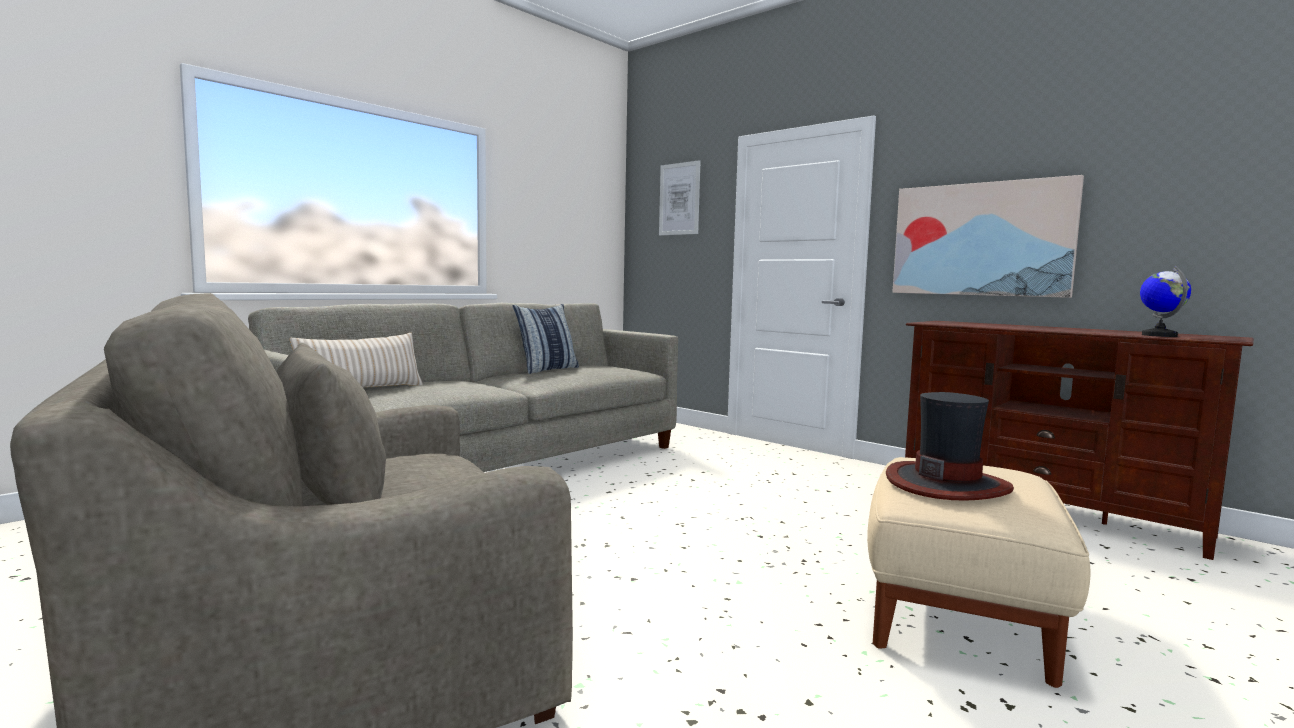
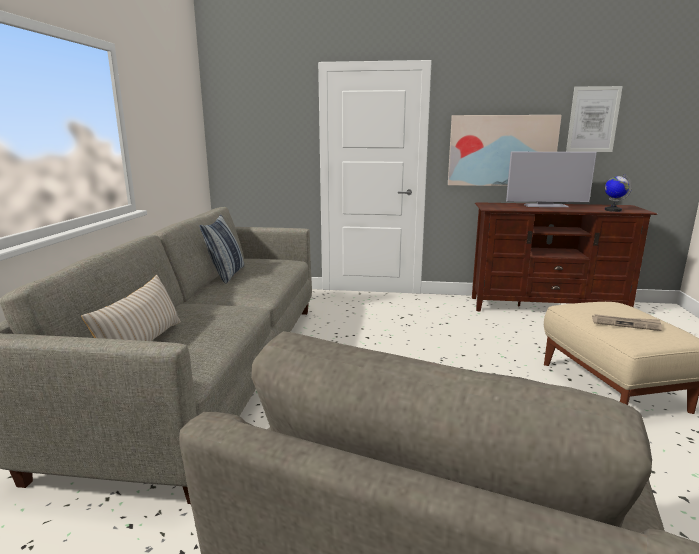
camera: 35 degrees left, 10 degrees up
(679, 199) = (263, 109): picture -> picture (593, 119)
(947, 484) = (626, 324): hat -> newspaper
(1042, 327) = (545, 206): none -> television

